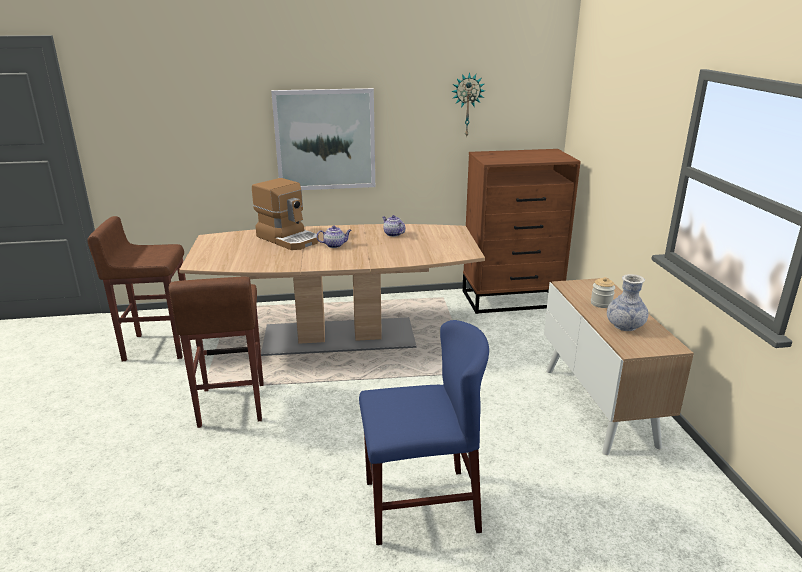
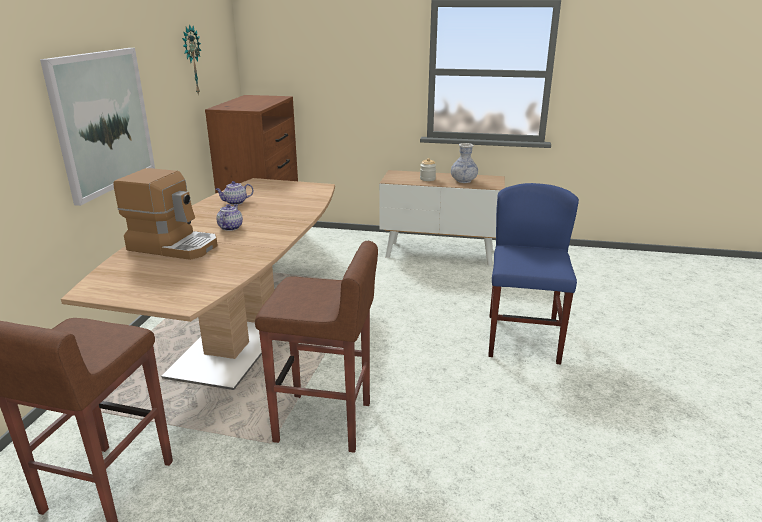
camera: 70 degrees left, 0 degrees up
(289, 239) = (174, 246): coffee machine -> coffee machine turned 45 degrees clockwise

